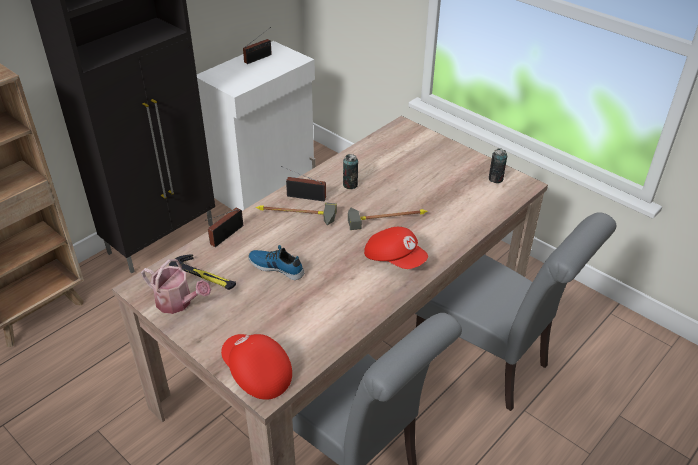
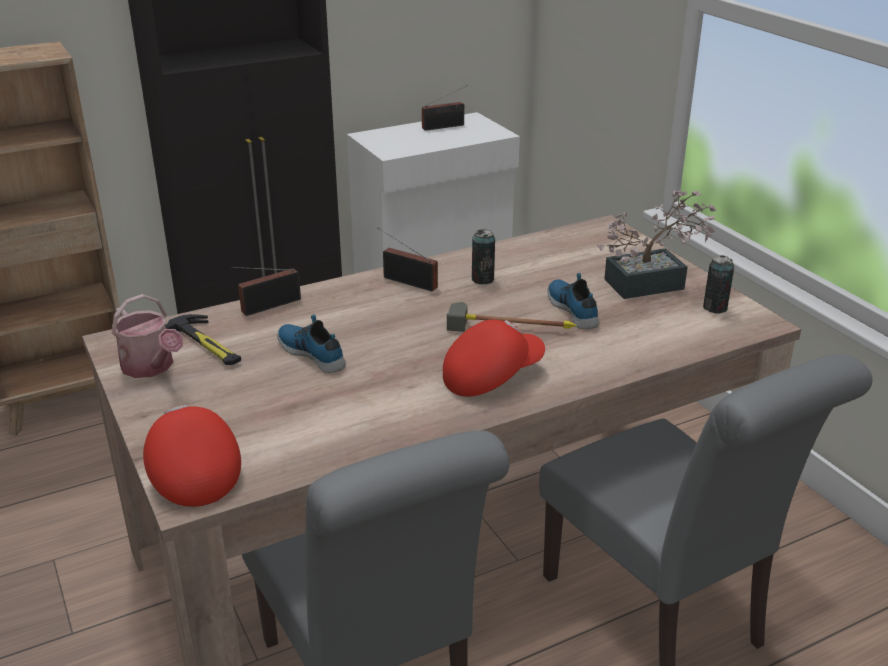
camera: 20 degrees right, 10 degrees down
(294, 217) = (377, 302): hammer -> none
(395, 259) = (491, 376): red cap -> red cap turned 90 degrees counterclockwise
(416, 197) = (574, 309): none -> shoe
(452, 167) = (653, 283): none -> potted plant

